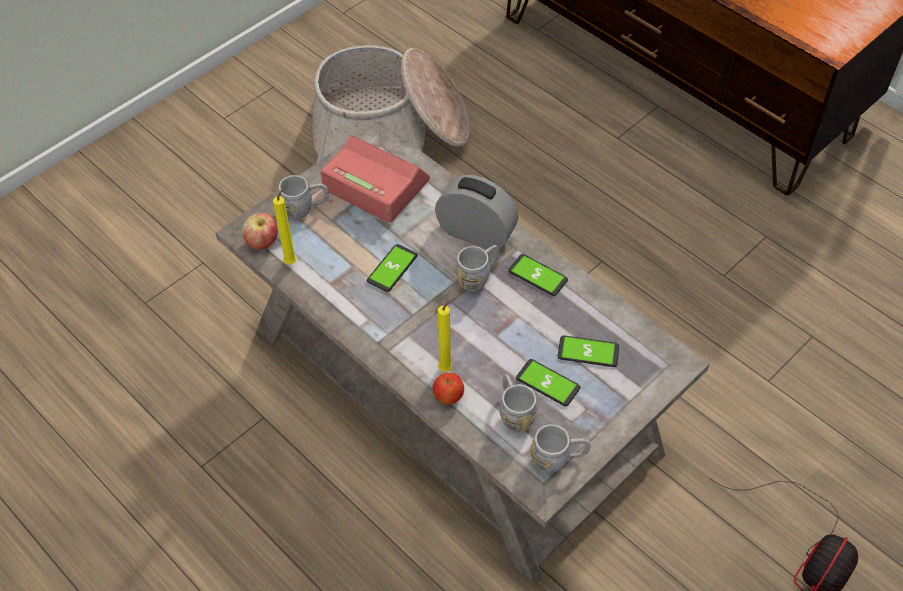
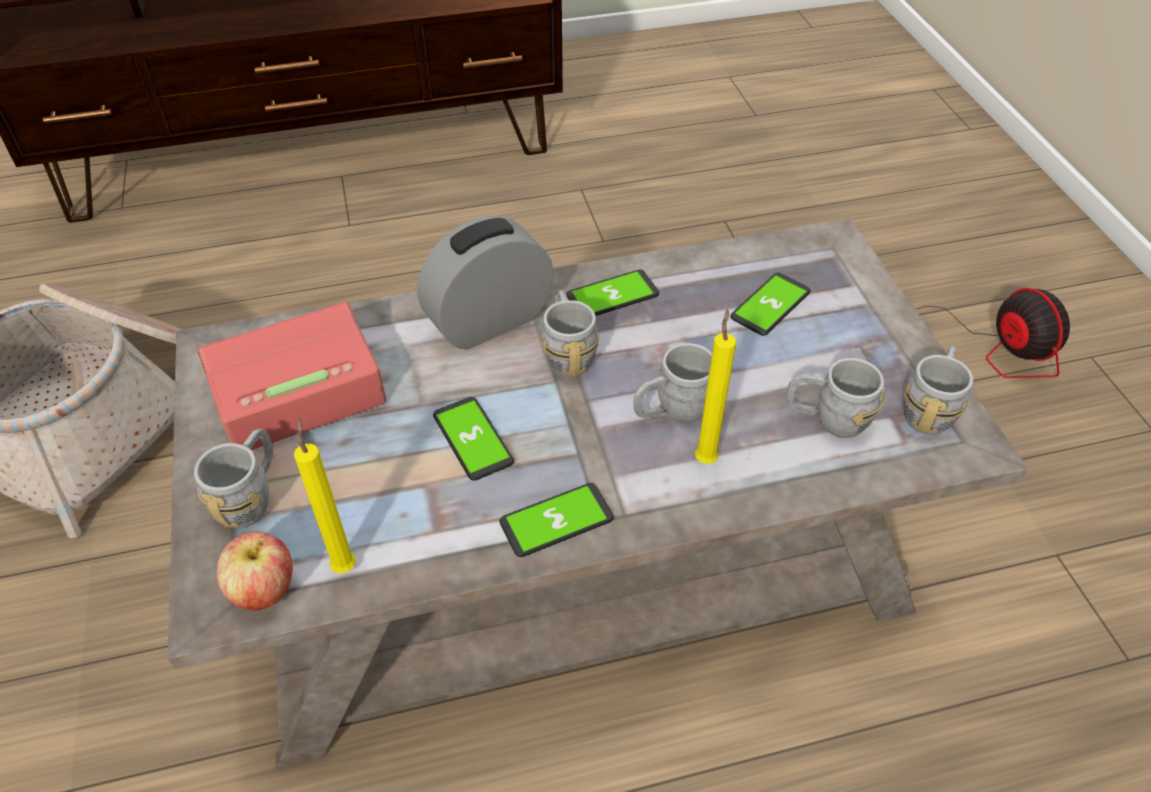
camera: 60 degrees left, 5 degrees down
(448, 397) = (758, 479): apple -> none
(469, 340) = (672, 410): none -> grey mug
(548, 383) = (797, 364): phone -> phone (556, 520)

